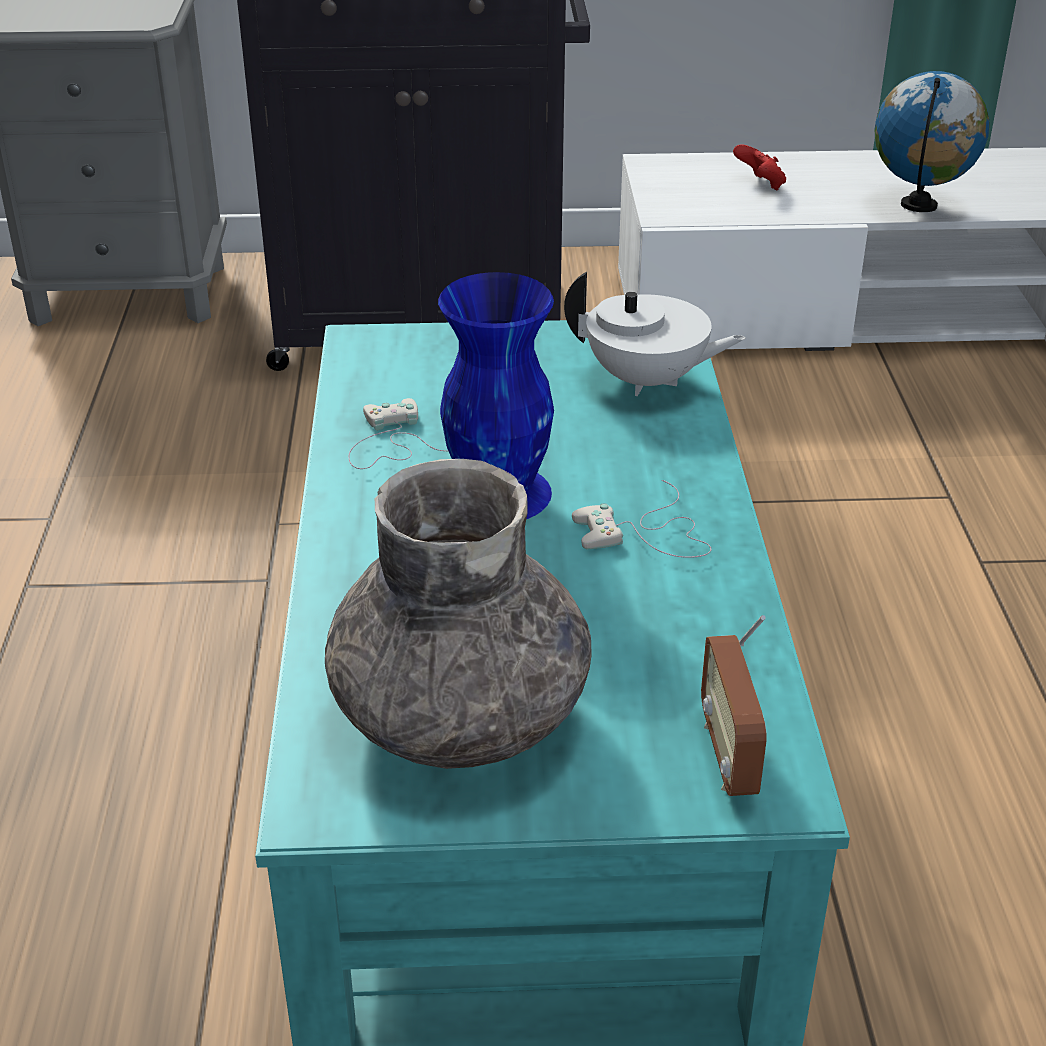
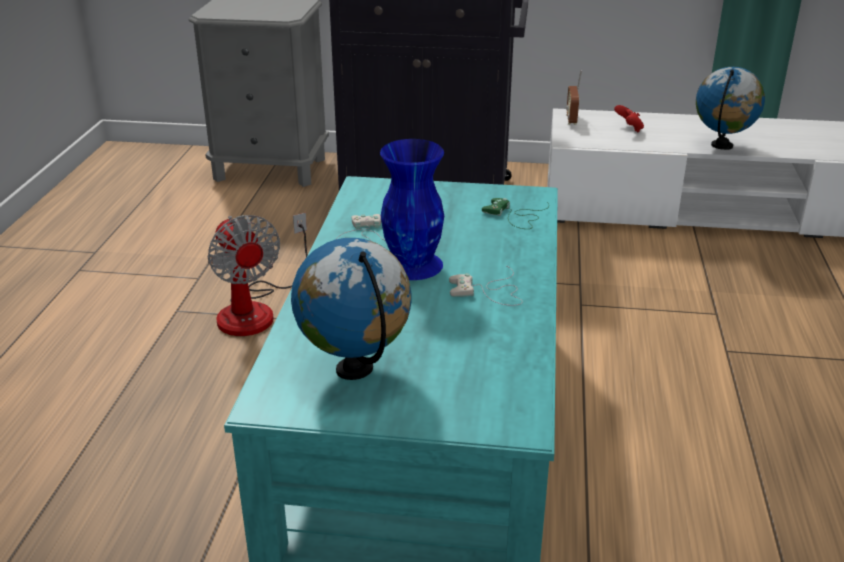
camera: 10 degrees right, 5 degrees down
(172, 568) = (257, 309): none -> fan
(460, 714) = (355, 369): grey vase -> globe
(647, 381) = (516, 217): white teapot -> green game controller
(729, 755) = (498, 405): radio -> radio (571, 119)

